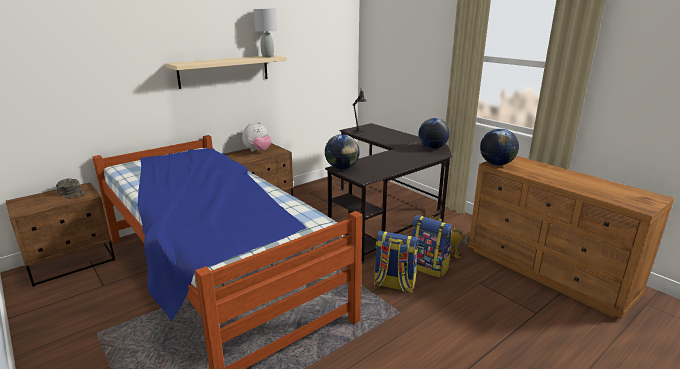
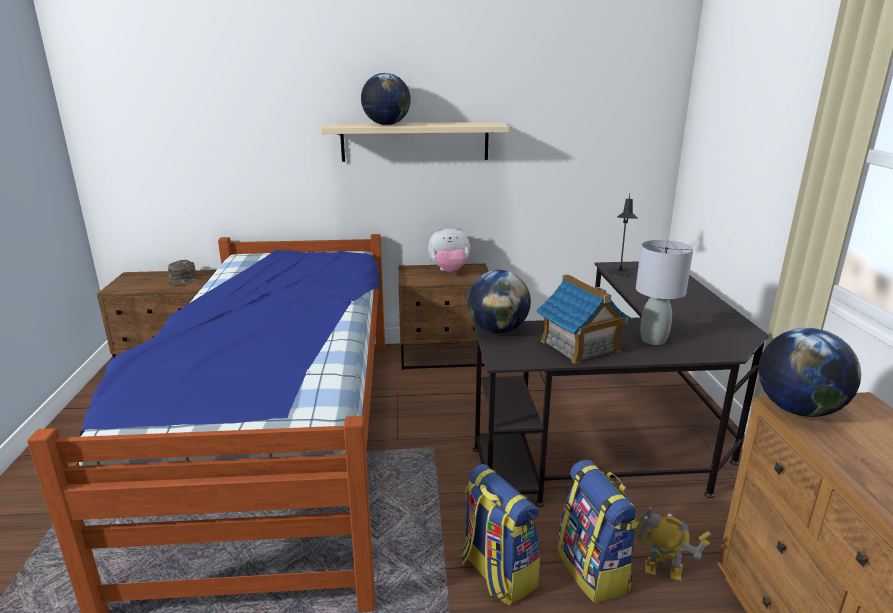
camera: 35 degrees right, 0 degrees up
(267, 56) = (484, 123): grey table lamp -> grey table lamp (653, 340)
(387, 165) = (580, 346): none -> toy house
(432, 148) = (723, 334): globe -> globe (386, 125)

